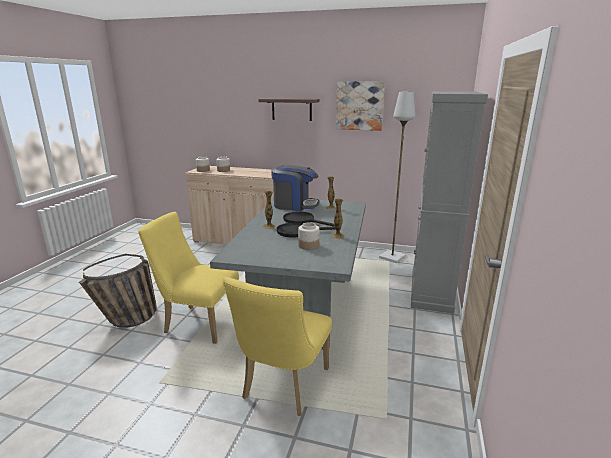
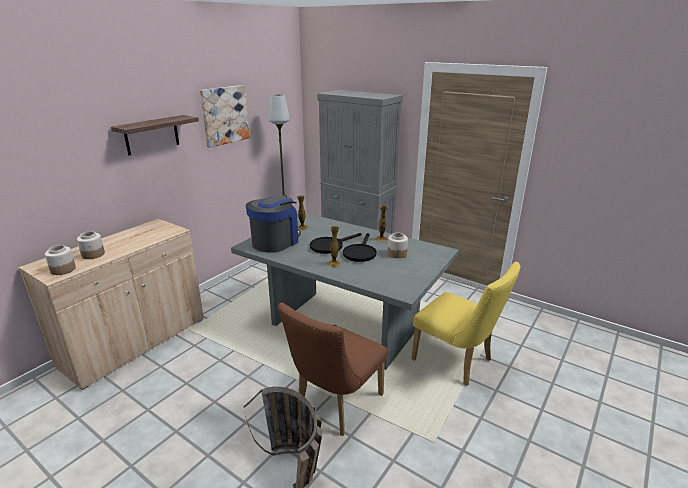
camera: 70 degrees left, 5 degrees up
(197, 323) = (334, 405): yellow chair -> brown chair

